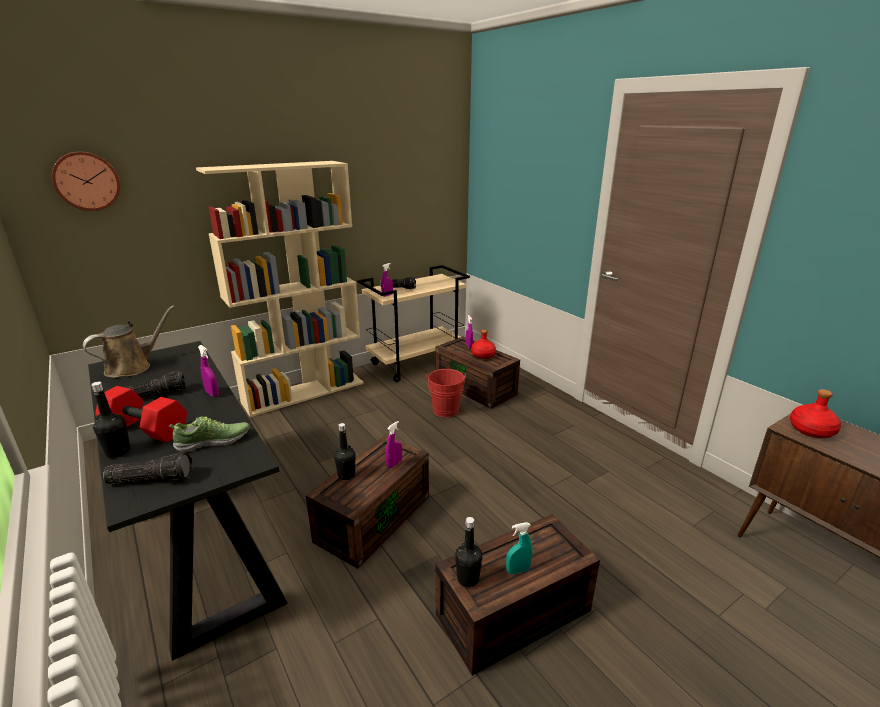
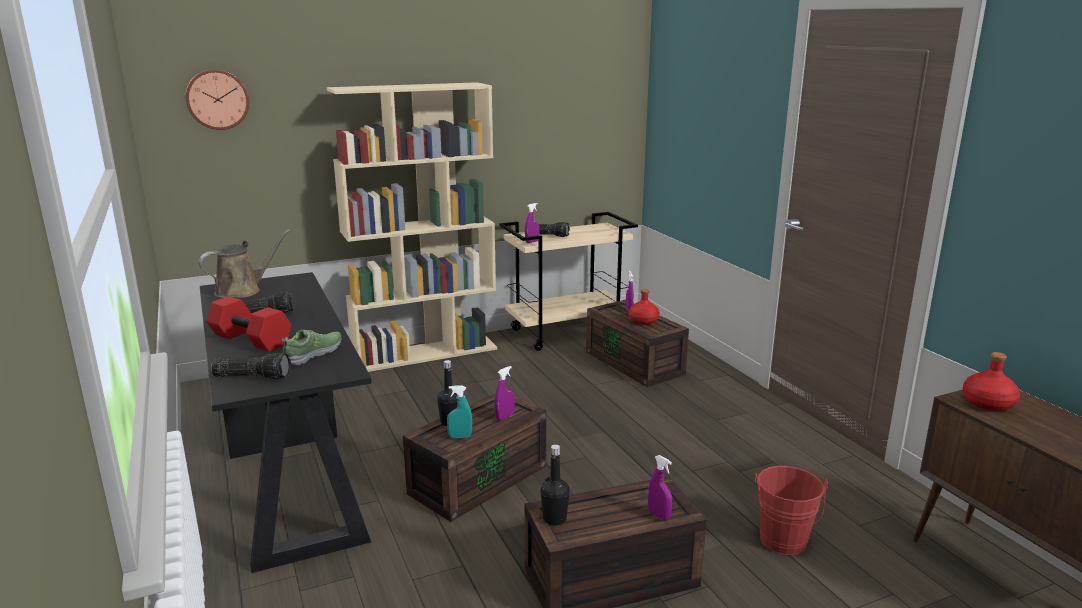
camera: 10 degrees right, 5 degrees down
(118, 452) = (224, 355): black bottle -> none
(212, 393) = (317, 317): purple spray bottle -> purple spray bottle (659, 515)
(213, 441) = (313, 354): shoe -> shoe turned 45 degrees counterclockwise
(446, 412) = (589, 386): red bucket -> red bucket (783, 544)
(518, 570) = (611, 518): turquoise spray bottle -> turquoise spray bottle (460, 436)

